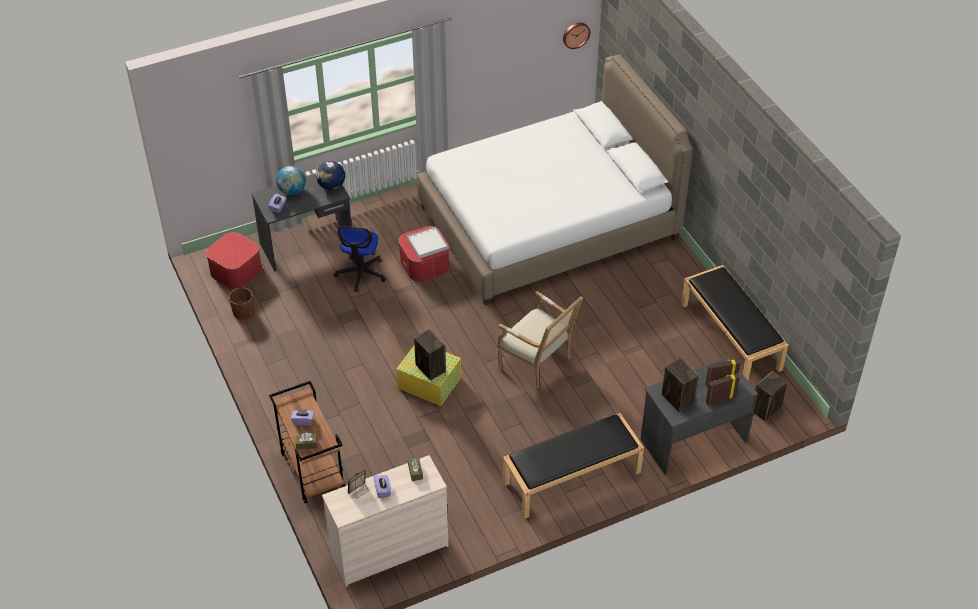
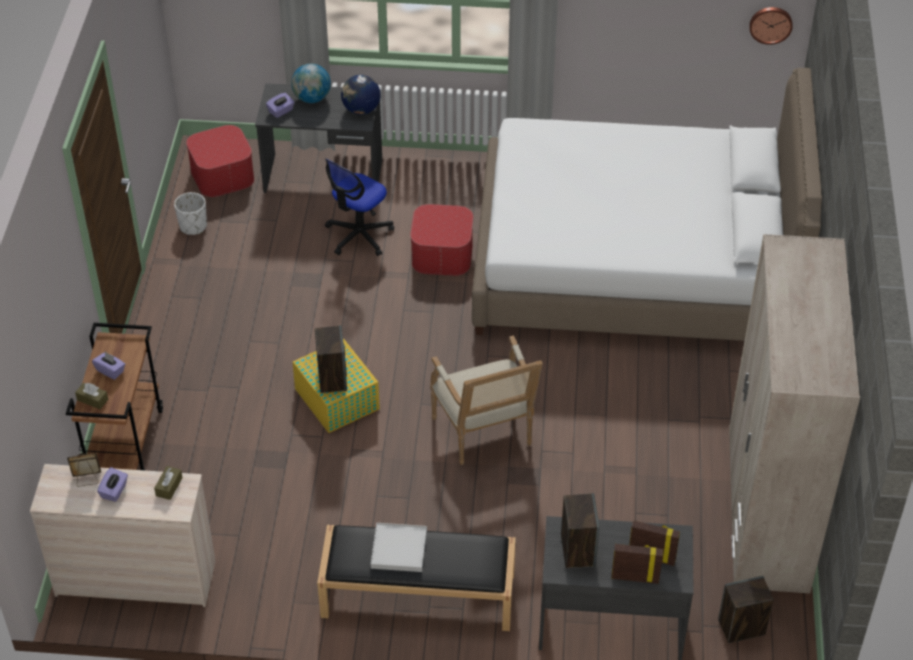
camera: 30 degrees right, 0 degrees up
(243, 312) = (193, 226): brown planter -> white planter
(427, 244) = (446, 227): white tray -> white tray (399, 549)
(731, 337) = (767, 511): black bench -> beige wardrobe

